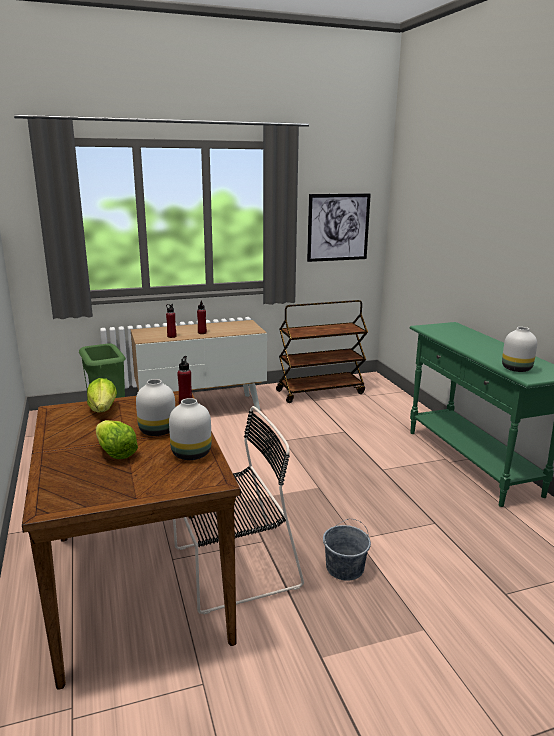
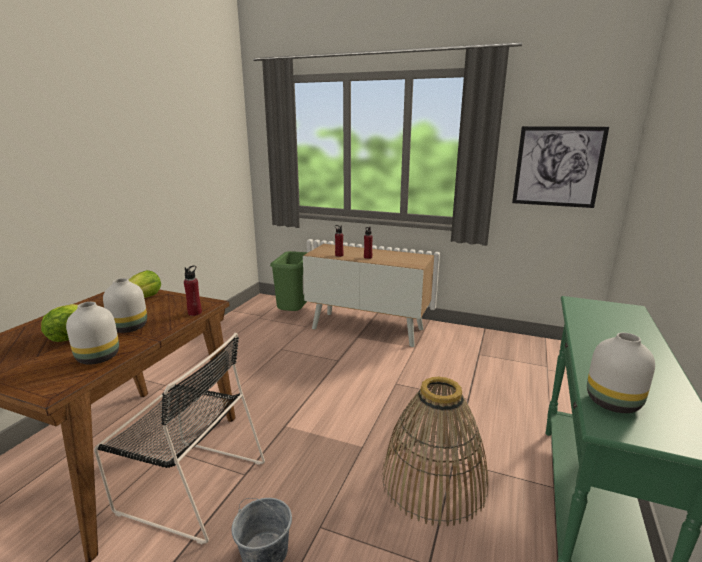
camera: 40 degrees right, 0 degrees up
(320, 392) = (497, 348): brown cart -> none
(386, 485) = (433, 481): none -> basket

